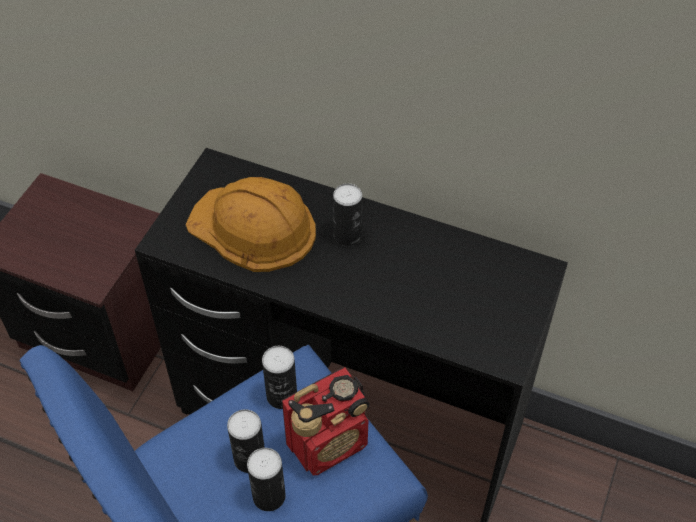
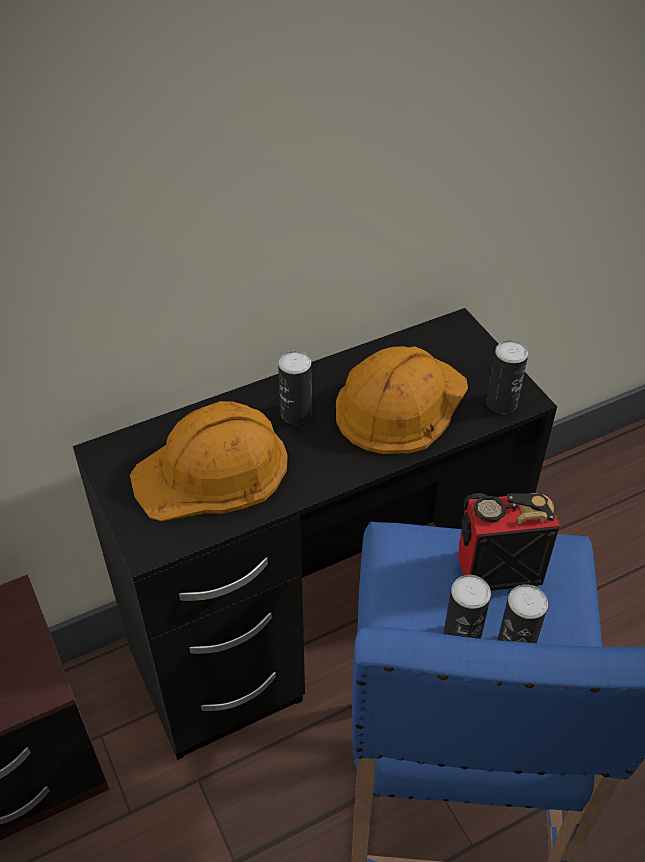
camera: 50 degrees left, 5 degrees down
(281, 396) = (415, 571): can -> can (501, 403)
(328, 443) = (496, 568): radio -> radio turned 105 degrees counterclockwise
(419, 287) = (400, 403): none -> orange hard hat

